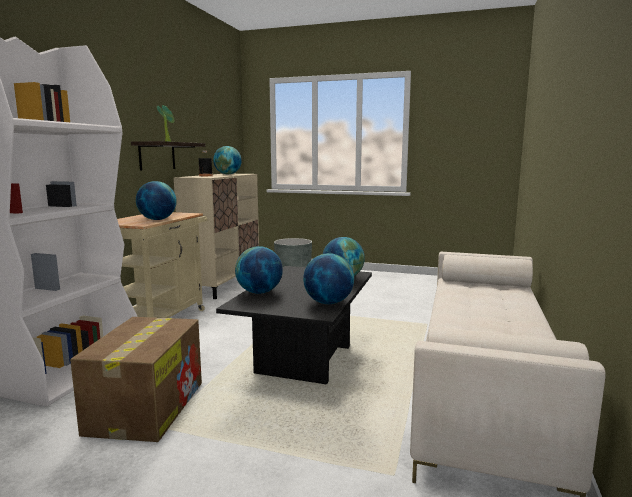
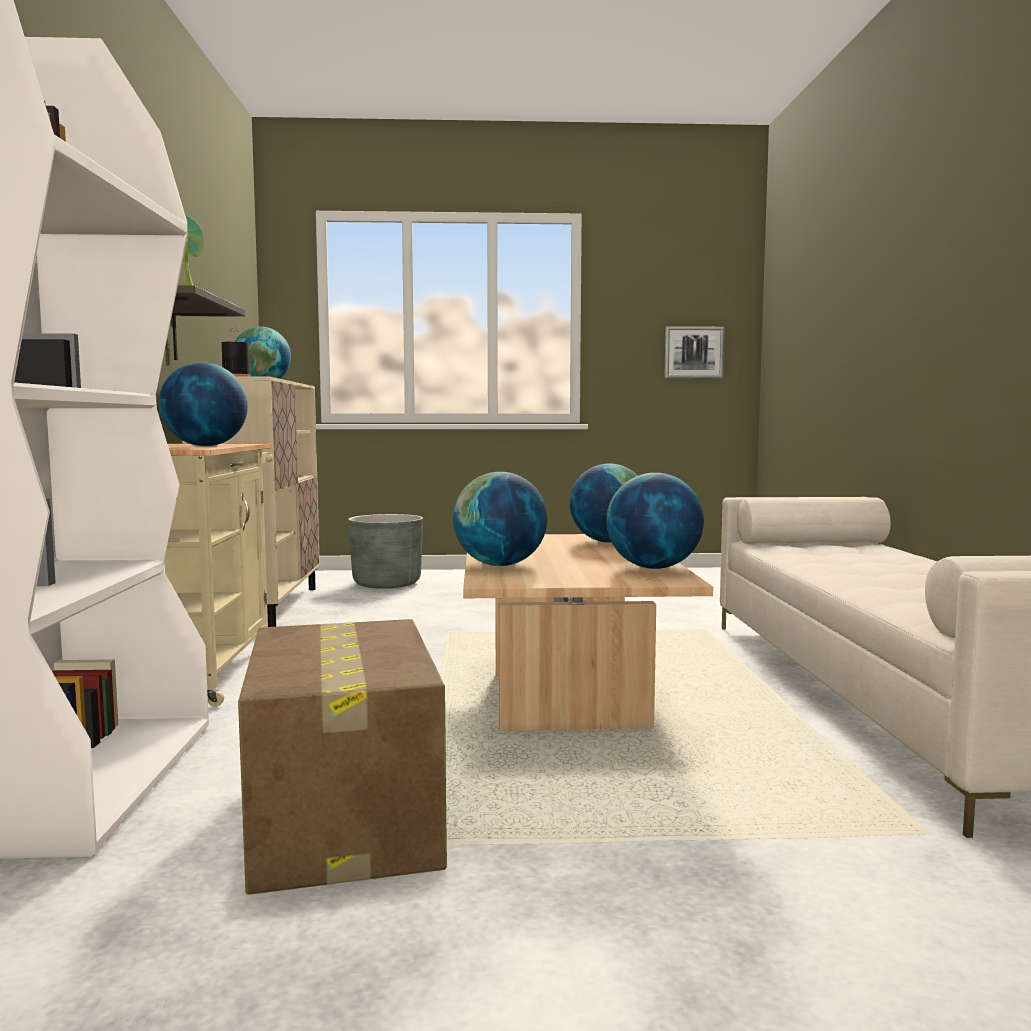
camera: 20 degrees left, 5 degrees down
(304, 359) = (567, 699): black coffee table -> beige coffee table
(477, 151) = (693, 352): none -> picture

